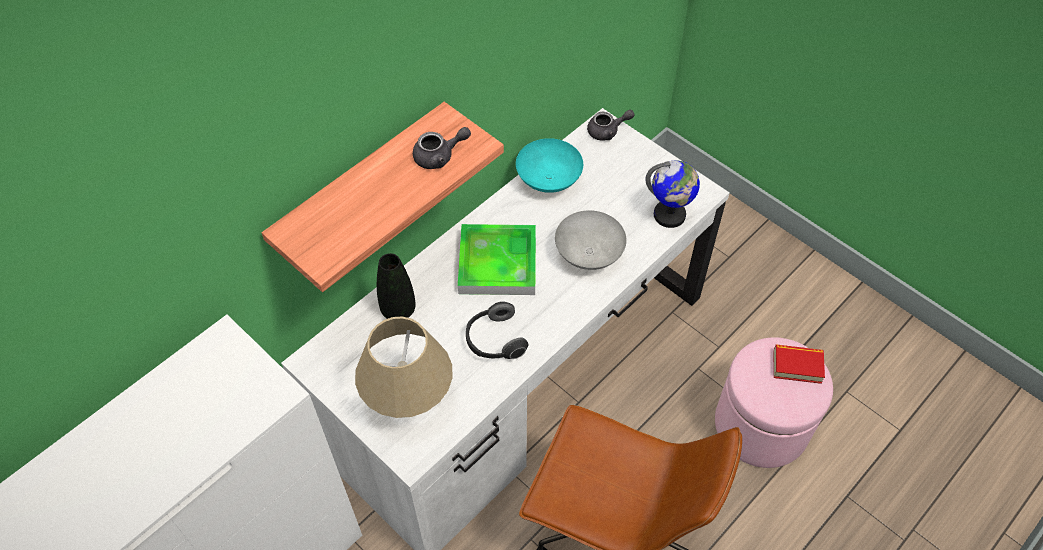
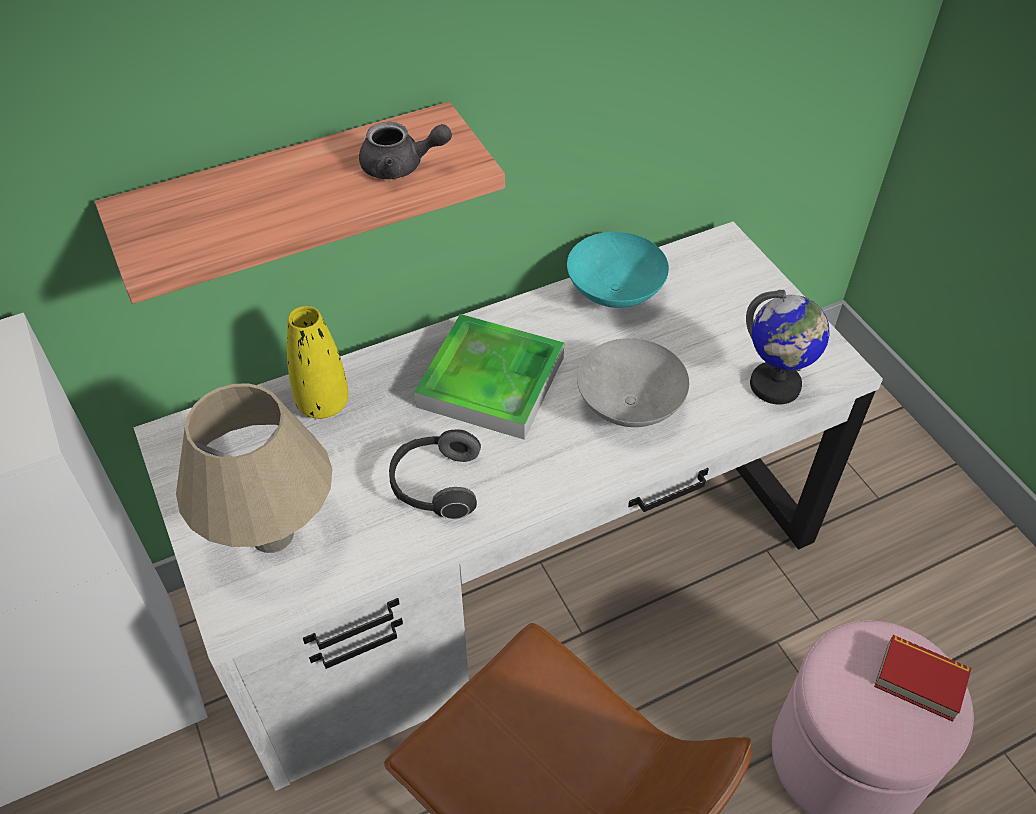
camera: 20 degrees right, 5 degrees down
(398, 309) = (323, 404): black vase -> yellow vase
(607, 131) = (727, 252): grey teapot -> none

